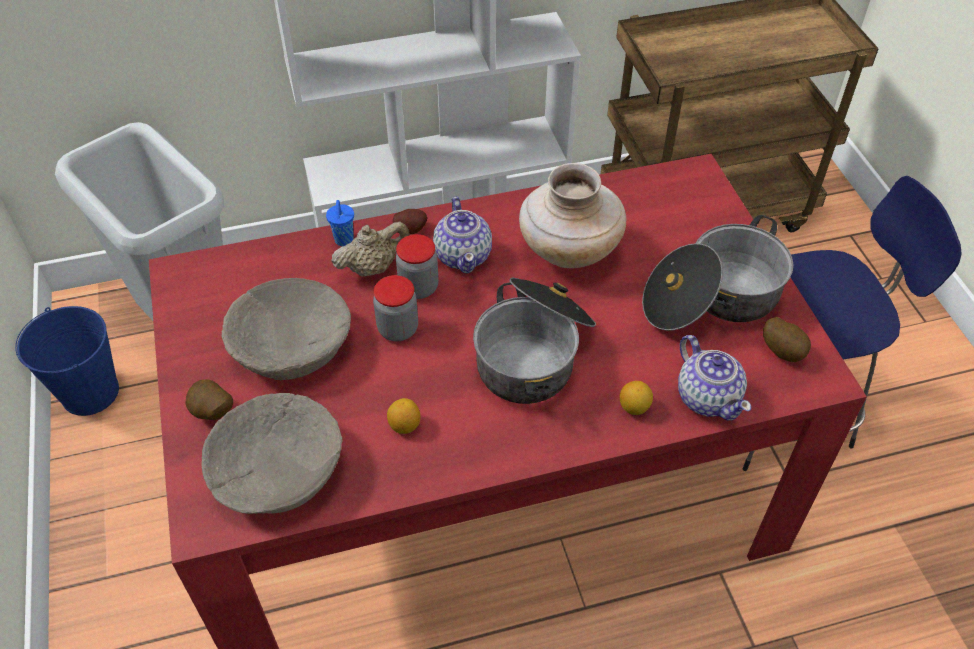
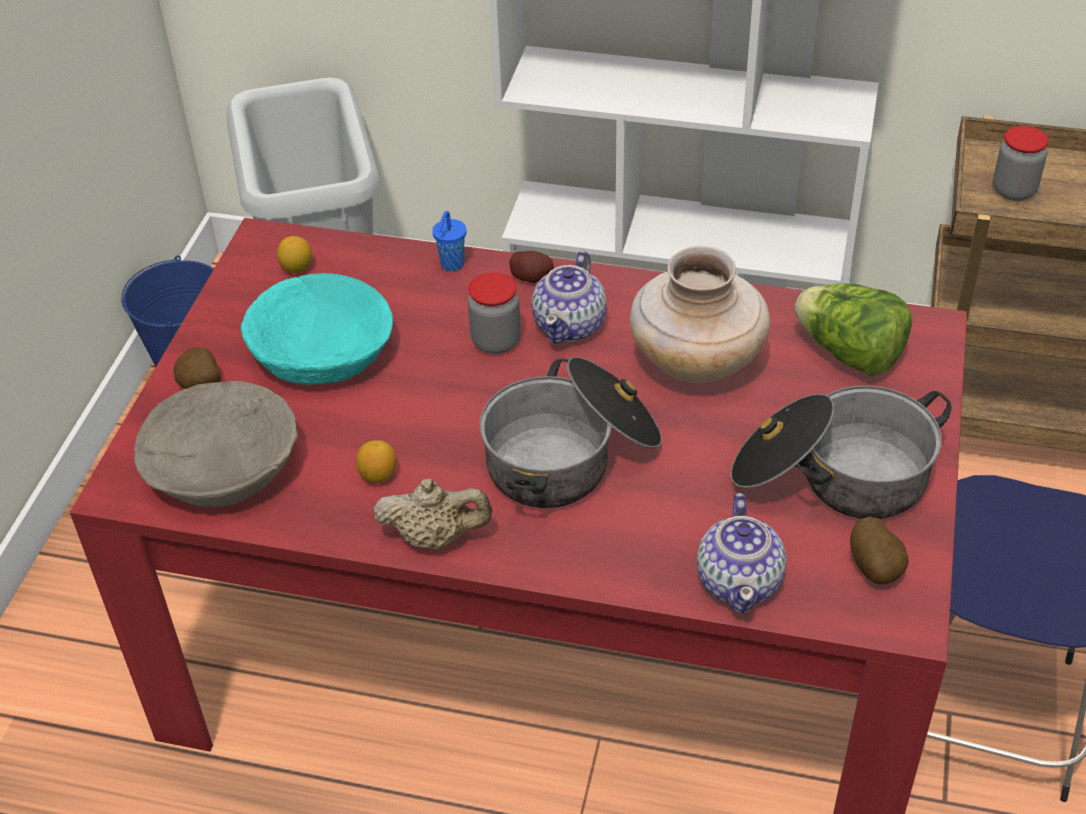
camera: 30 degrees right, 5 degrees down
(290, 345) = (321, 352): beige bowl -> turquoise bowl
(373, 267) = (462, 303): beige teapot -> beige teapot (436, 537)
(398, 329) = (442, 376): jar -> jar (1013, 190)
(634, 407) = (643, 557): lemon -> lemon (297, 268)
(662, 209) = (849, 354): none -> lettuce

